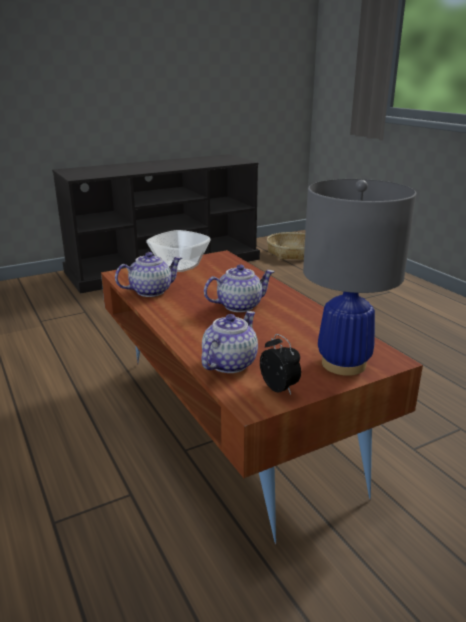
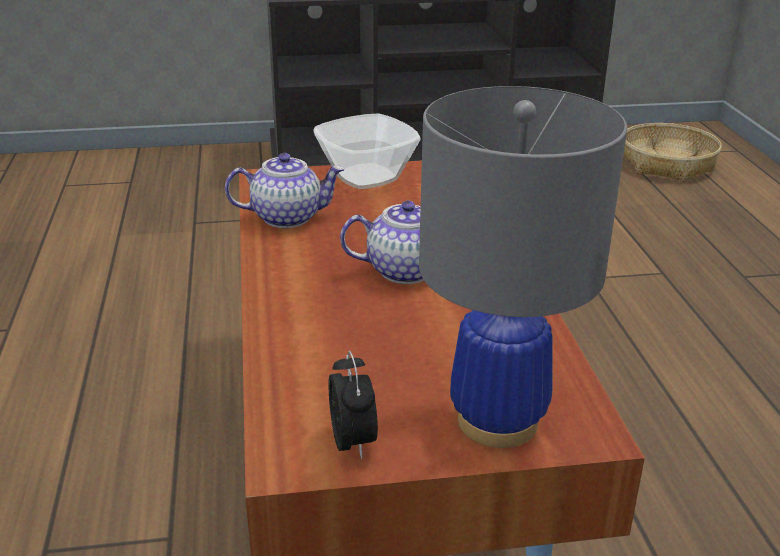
camera: 20 degrees right, 5 degrees up
(229, 363) = (308, 376): teapot -> none

